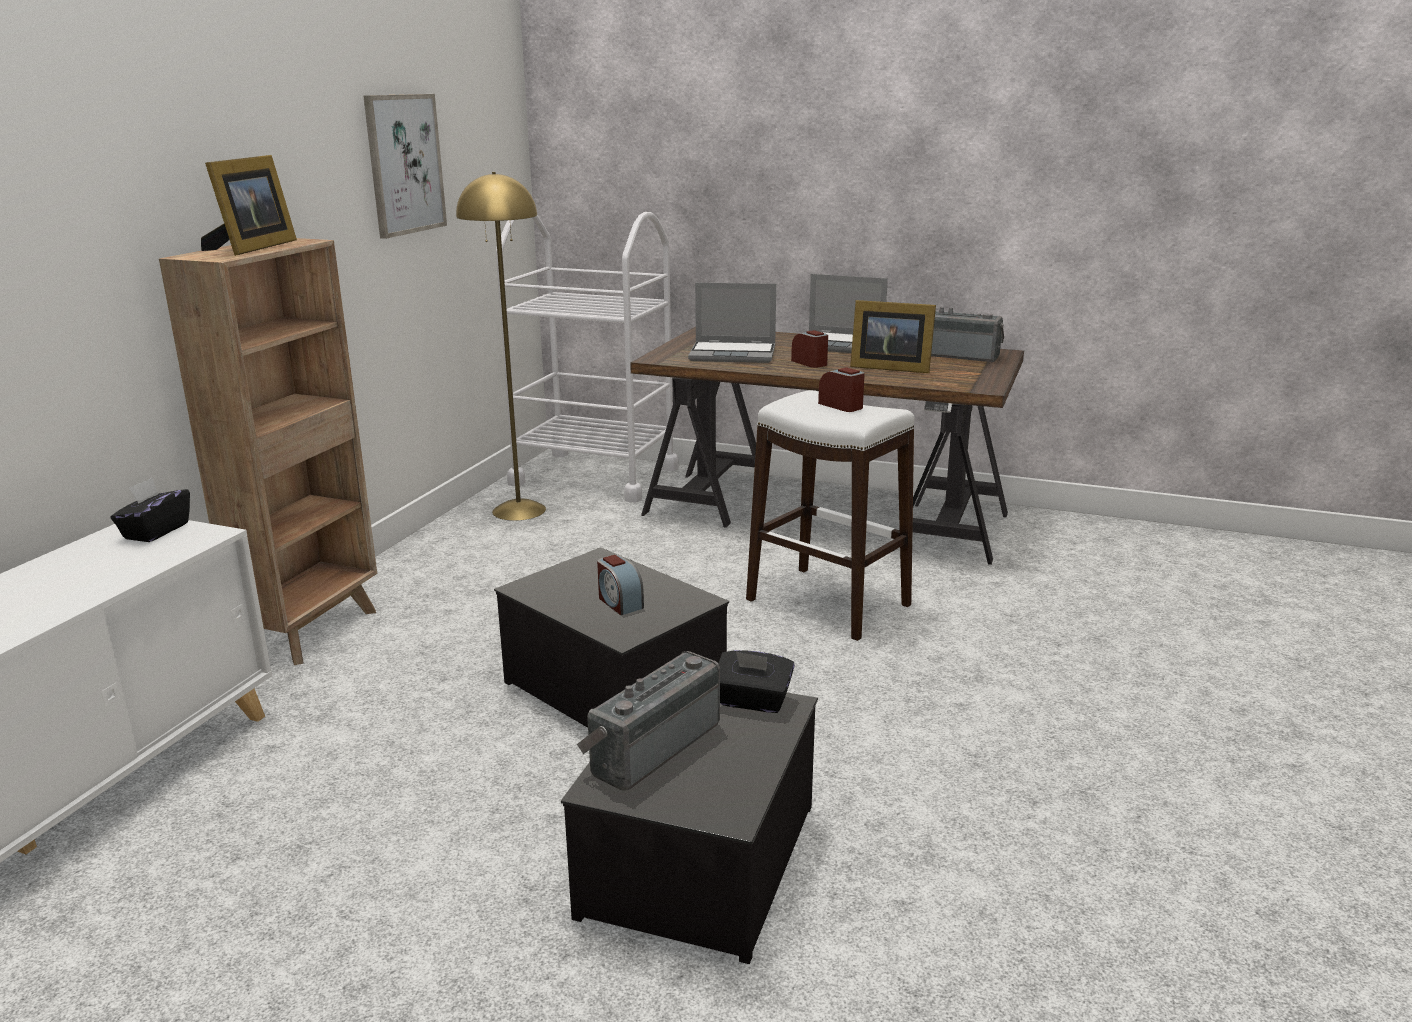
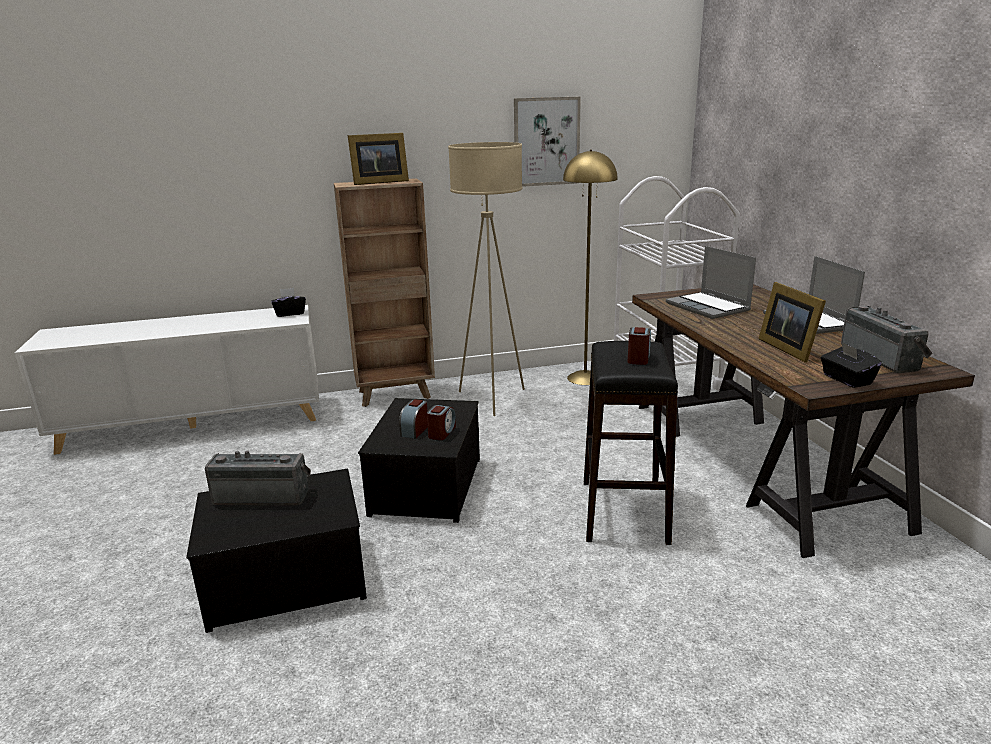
camera: 55 degrees right, 0 degrees up
(464, 575) = (492, 399): none -> beige floor lamp
(752, 701) = (335, 506): black tissue box -> black tissue box (846, 380)
(810, 363) = (739, 327): alarm clock -> alarm clock (441, 432)
(827, 602) = (623, 511): white stool -> black stool

